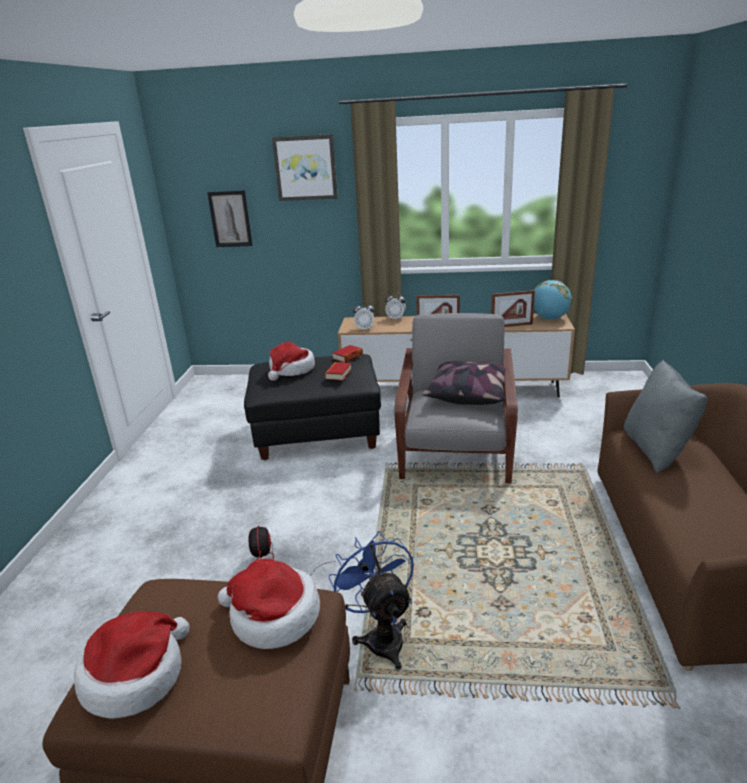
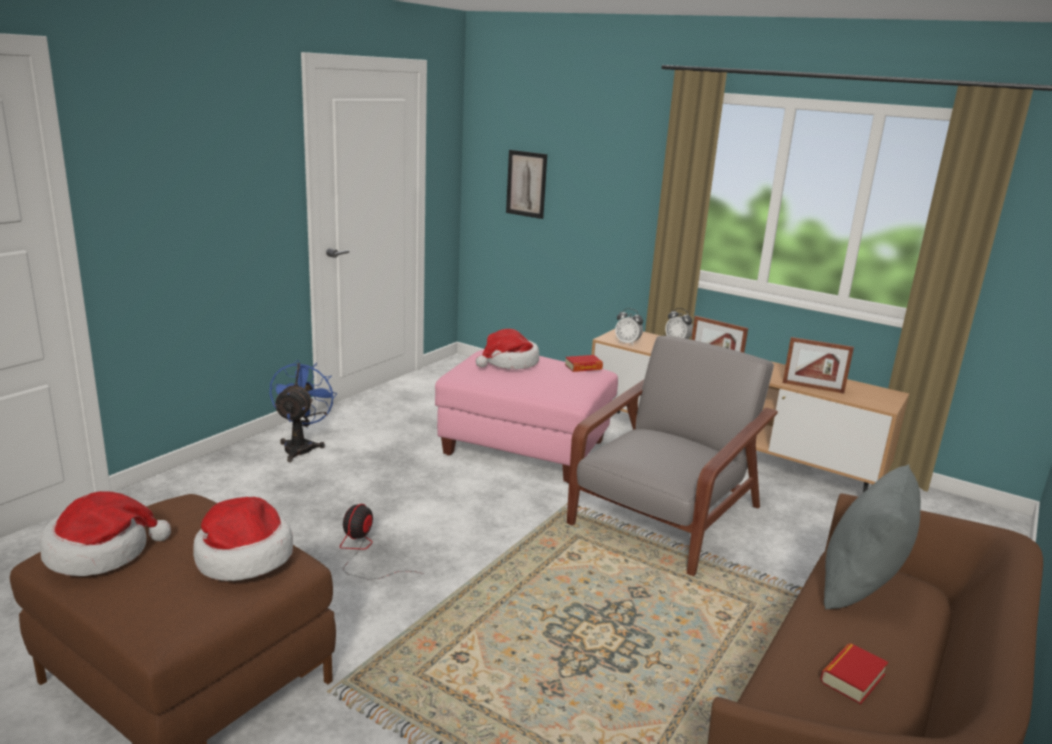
camera: 25 degrees right, 5 degrees down
(305, 168) = (616, 139): picture -> none
(317, 433) = (525, 448): black ottoman -> pink ottoman
(338, 374) = (552, 381): book -> book (852, 678)
(381, 636) = (398, 659): blue fan -> blue fan (301, 446)
(468, 394) = (686, 448): pillow -> none
(549, 319) = (877, 394): globe -> none

